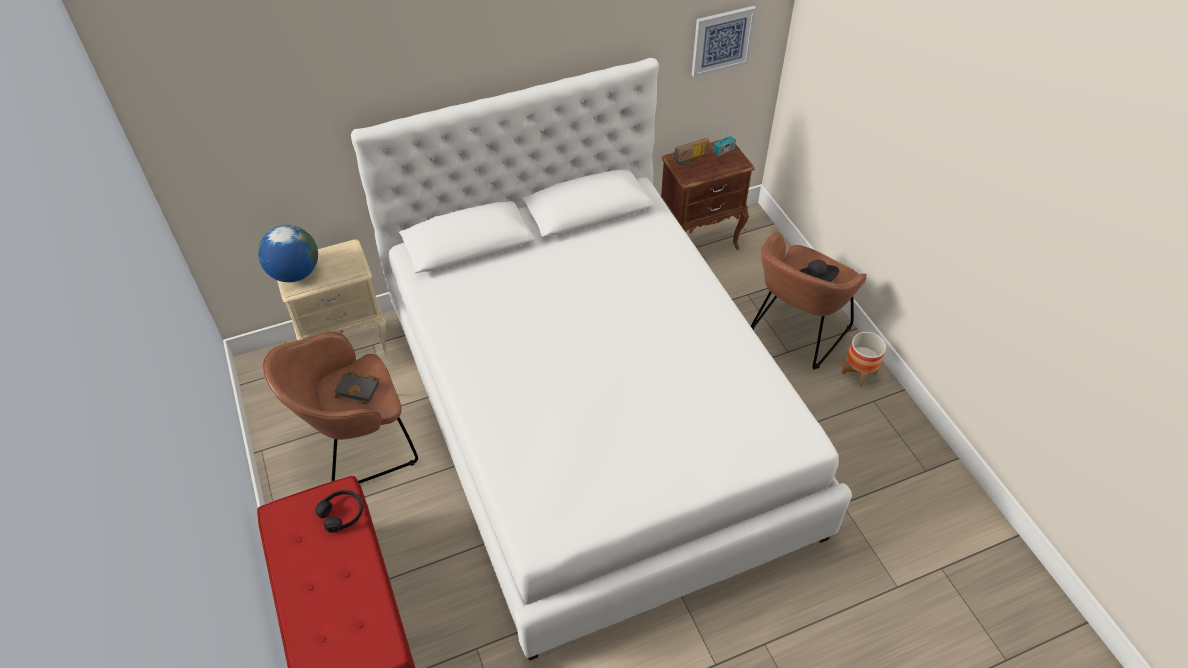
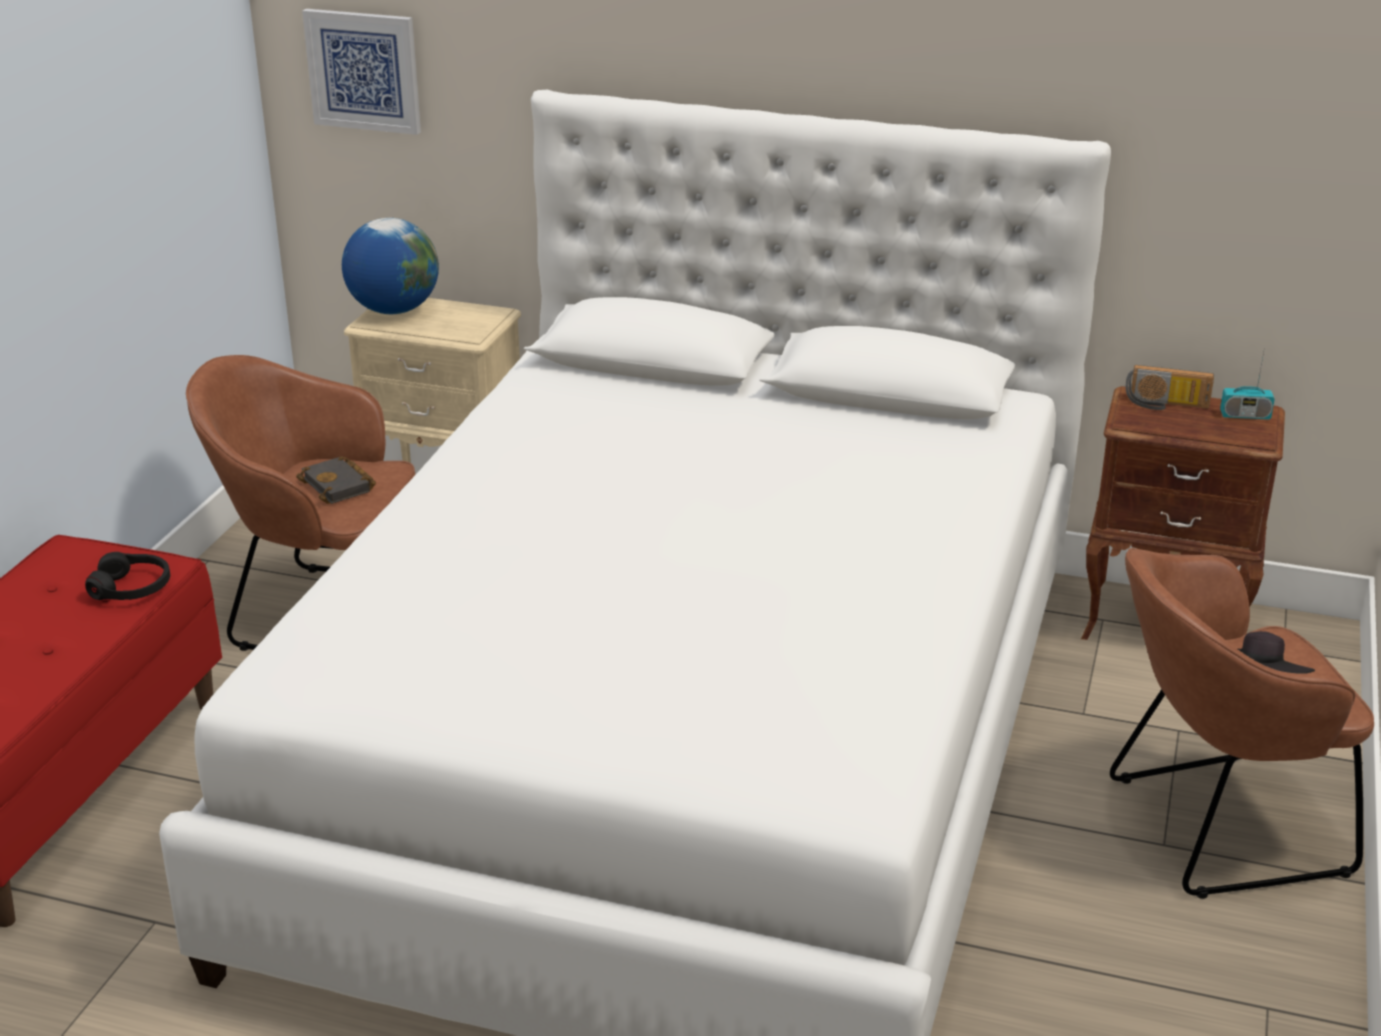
camera: 40 degrees right, 20 degrees down
(722, 40) = (1283, 170): picture -> picture (364, 70)
(858, 373) = (1285, 950): planter -> none

